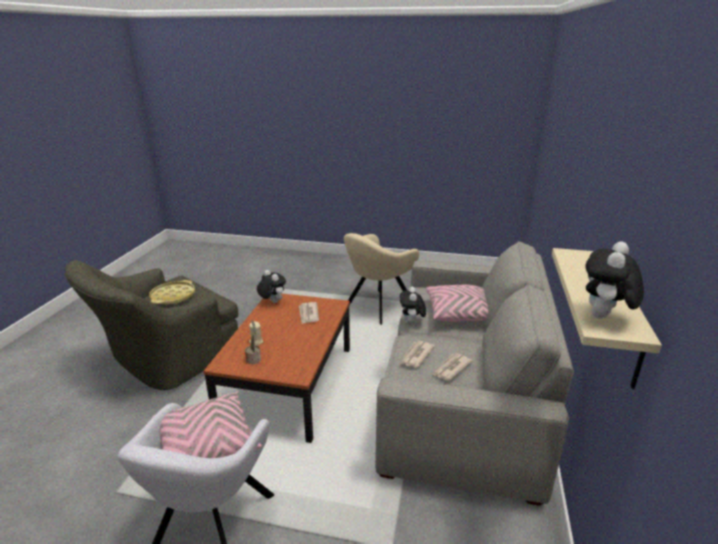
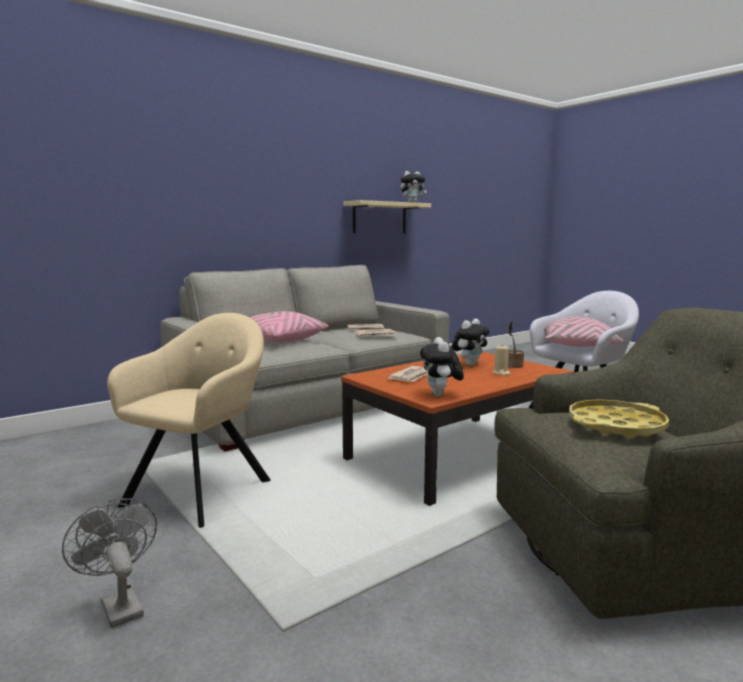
camera: 140 degrees left, 15 degrees down
(328, 277) = (118, 605): none -> grey fan
(377, 307) = (203, 490): beige armchair -> beige armchair turned 60 degrees counterclockwise
(411, 323) = (329, 349): plush toy -> plush toy (469, 364)

